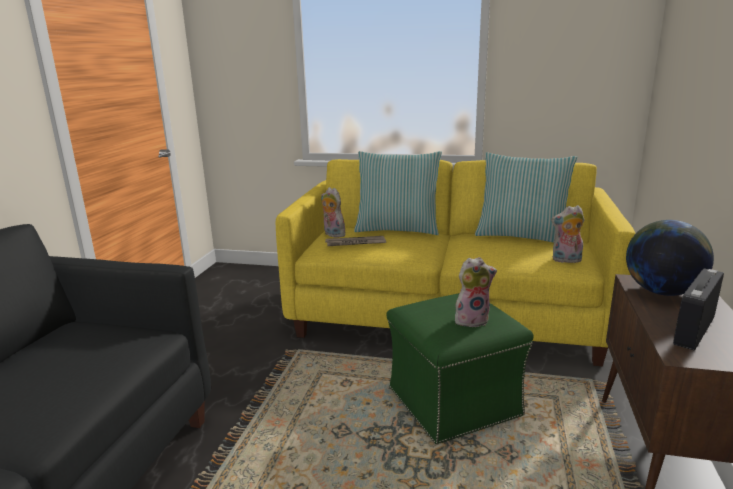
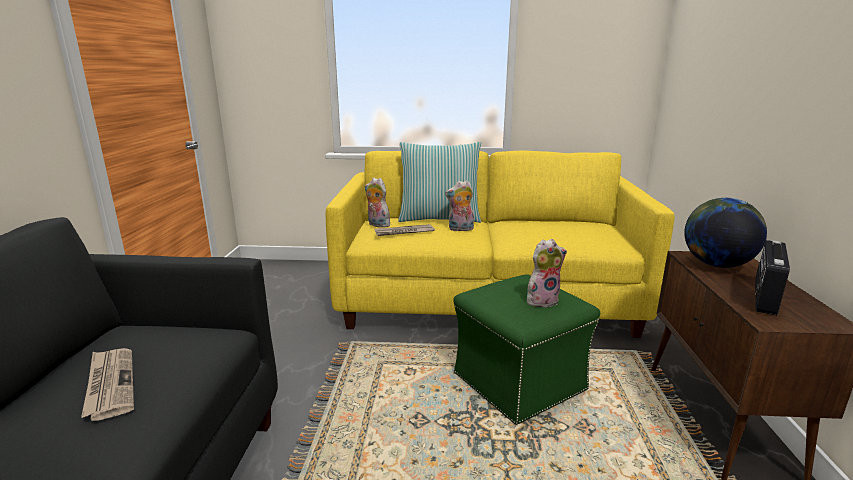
camera: 10 degrees left, 0 degrees up
(48, 371) = (110, 384): none -> newspaper
(521, 236) = (557, 221): pillow -> none
(566, 260) = (607, 241): plush toy -> plush toy (460, 229)

